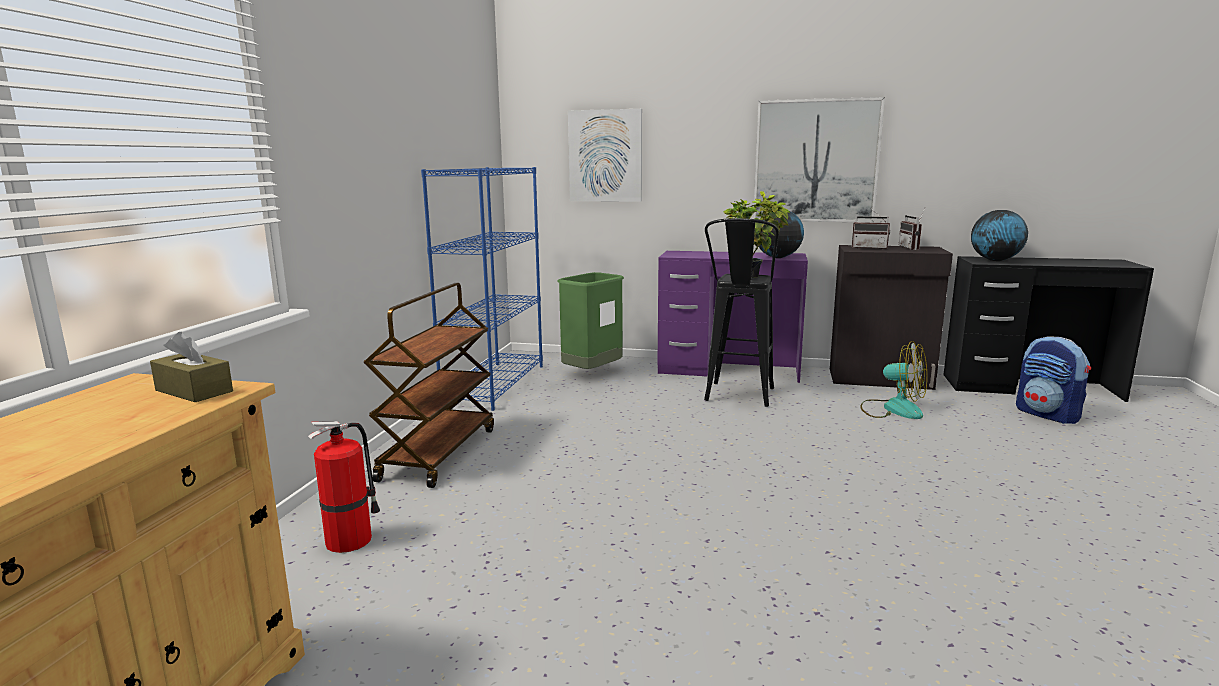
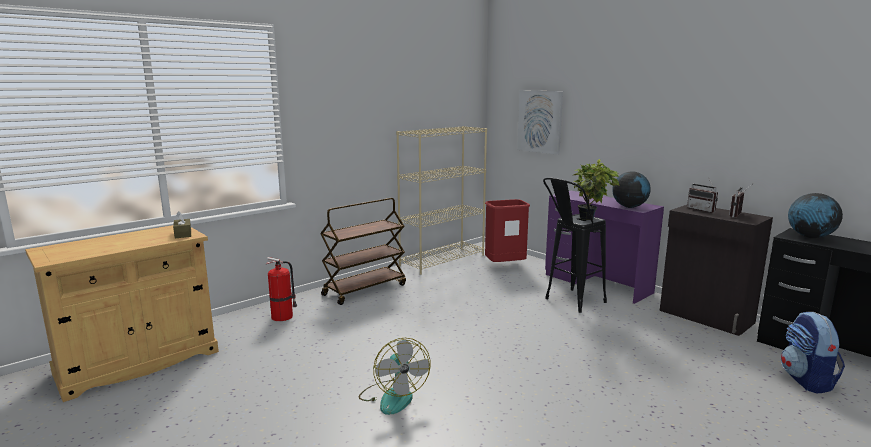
camera: 35 degrees right, 0 degrees up
(495, 384) = (442, 260): blue bookcase -> beige bookcase
(592, 374) = (505, 266): green trash can -> red trash can
(815, 161) = (677, 136): picture -> none
(893, 409) = (671, 339): fan -> fan (393, 396)

